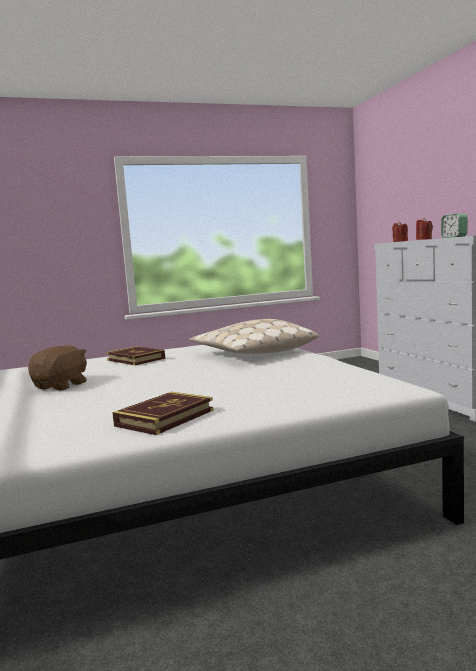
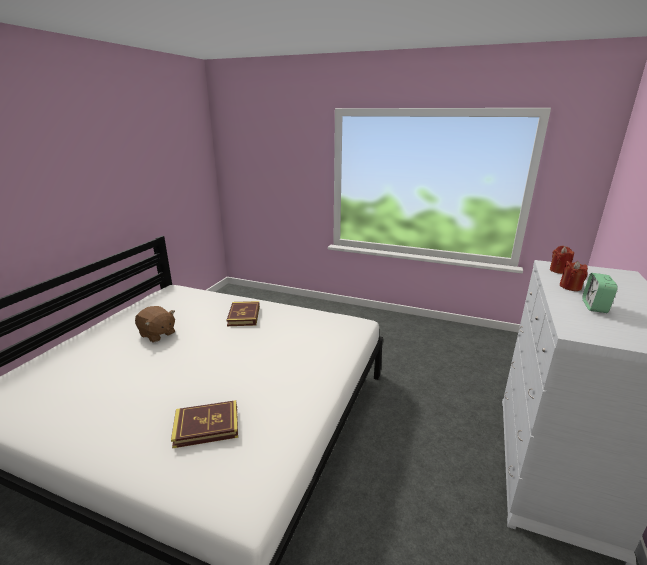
camera: 40 degrees right, 15 degrees up
(62, 386) = (157, 334): brown plush toy -> brown plush toy turned 60 degrees clockwise
(165, 418) = (97, 425): book -> book (206, 426)
(252, 353) = (307, 351): beige pillow -> none

